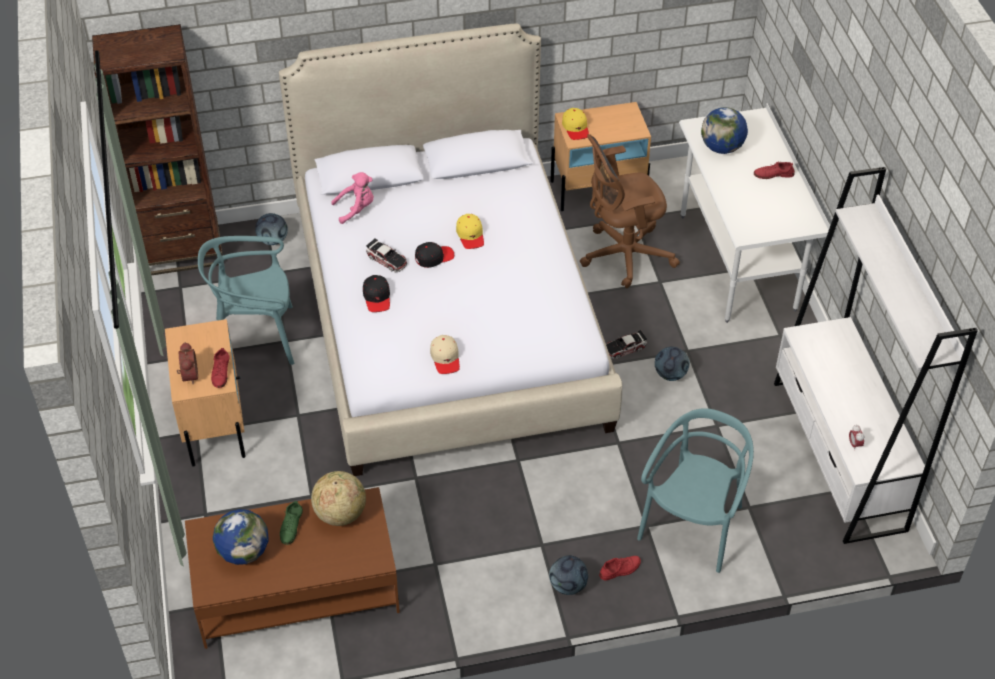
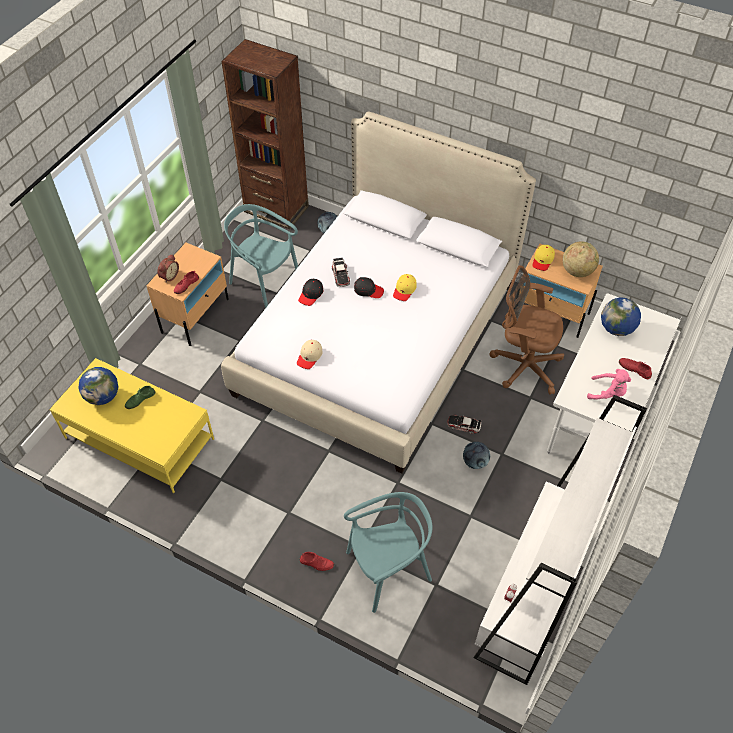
camera: 40 degrees right, 5 degrees up
(297, 588) = (140, 438): brown coffee table -> yellow coffee table
(340, 513) = (171, 410): globe -> globe (577, 271)
(356, 209) = (356, 234): pink plush toy -> pink plush toy (608, 393)
(568, 585) = (277, 549): football -> none

